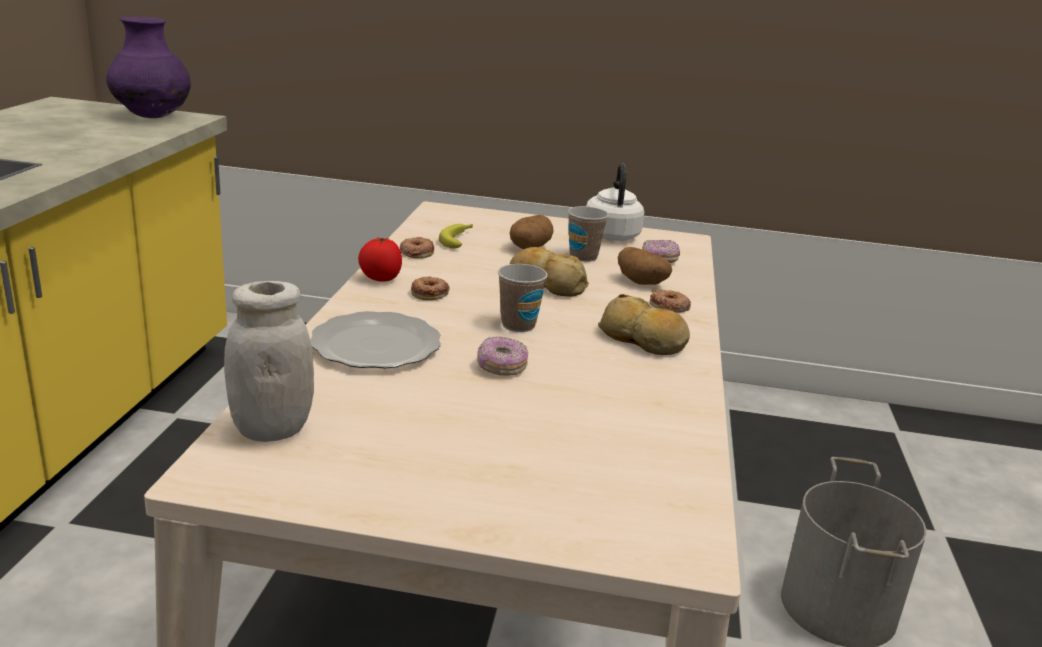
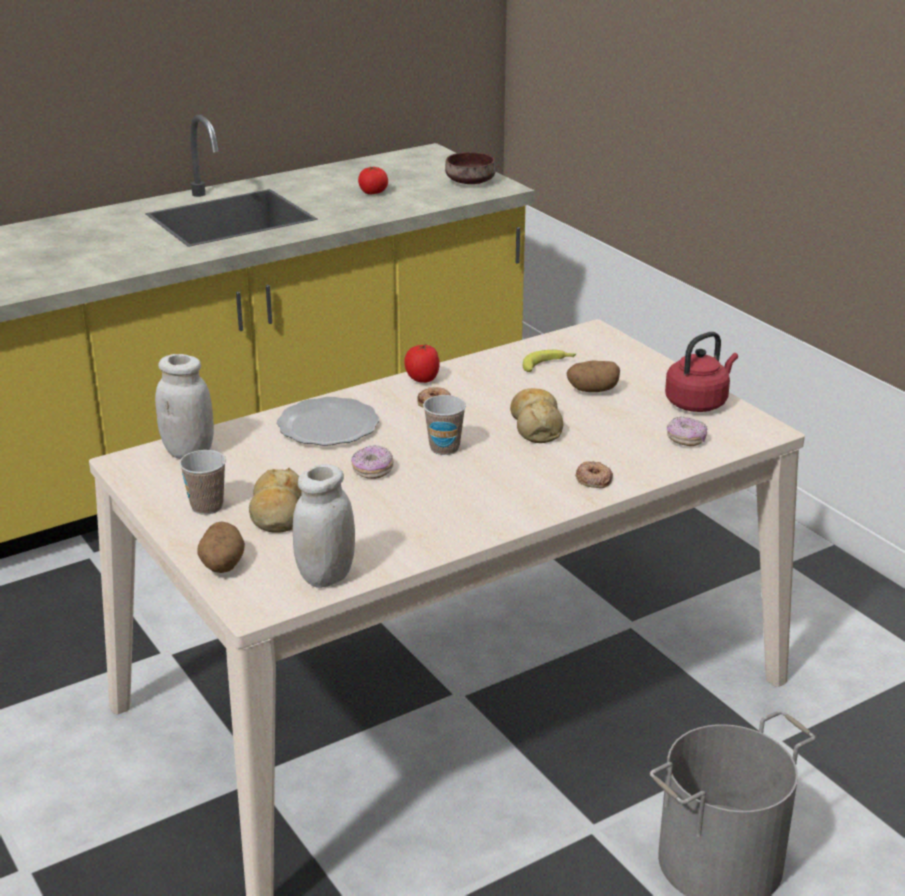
camera: 50 degrees right, 5 degrees up
(64, 136) = (373, 192): none -> tomato
(153, 117) = (471, 182): purple vase -> brown bowl
(416, 252) = (492, 365): donut -> none
(583, 257) = (621, 414): cup -> cup (207, 506)
(611, 235) = (698, 402): white kettle -> red kettle
(642, 283) = (619, 453): potato -> potato (222, 566)
(643, 340) = (509, 494): bread -> bread (278, 513)
(674, 480) = (326, 576): none -> white jar

